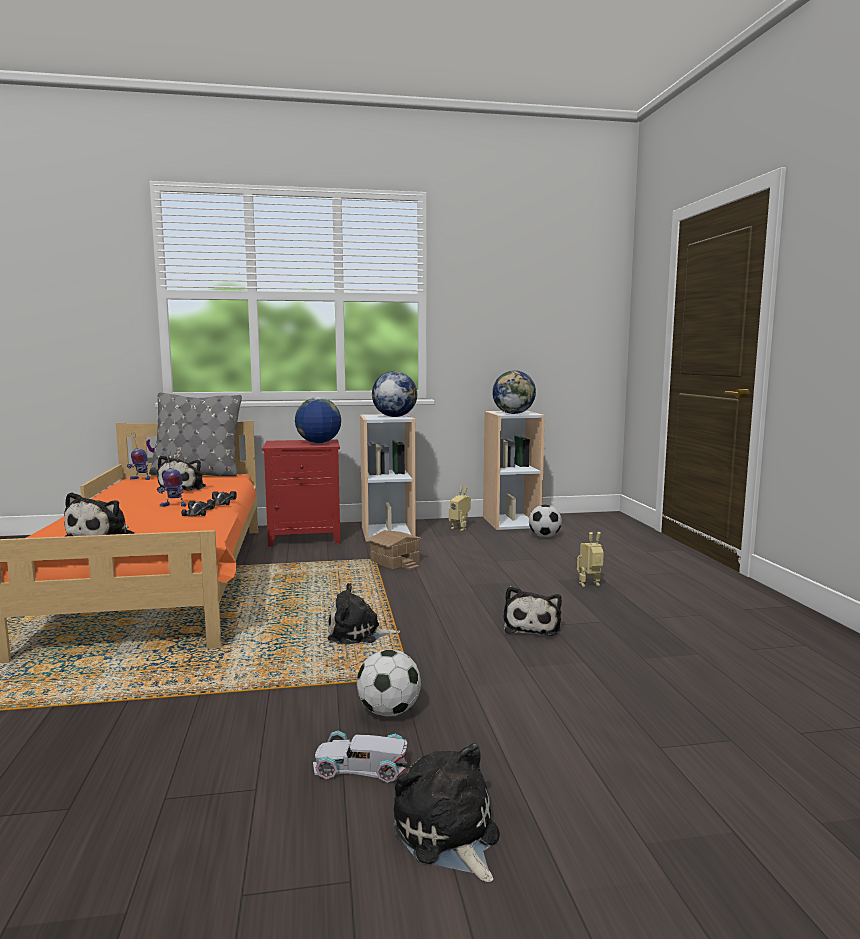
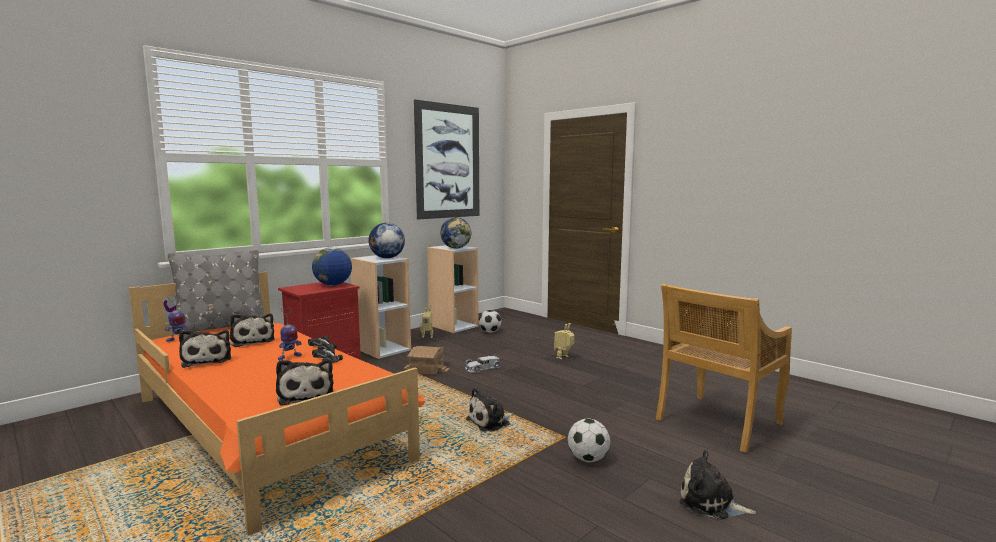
camera: 35 degrees left, 0 degrees up
(360, 764) = (622, 490): white toy car -> white toy car (482, 367)
(525, 294) = (448, 161): none -> picture
(532, 626) = (575, 389): plush toy -> plush toy (207, 360)
(681, 735) = (717, 422): none -> beige chair

